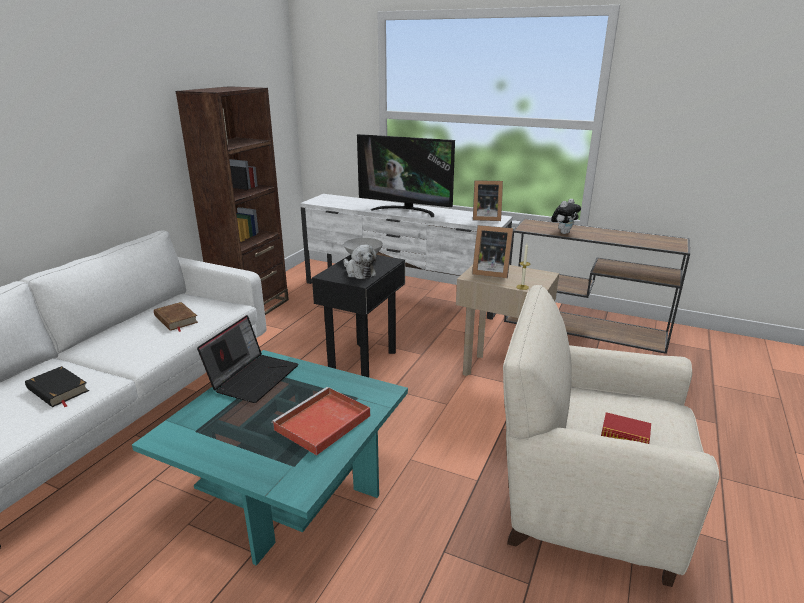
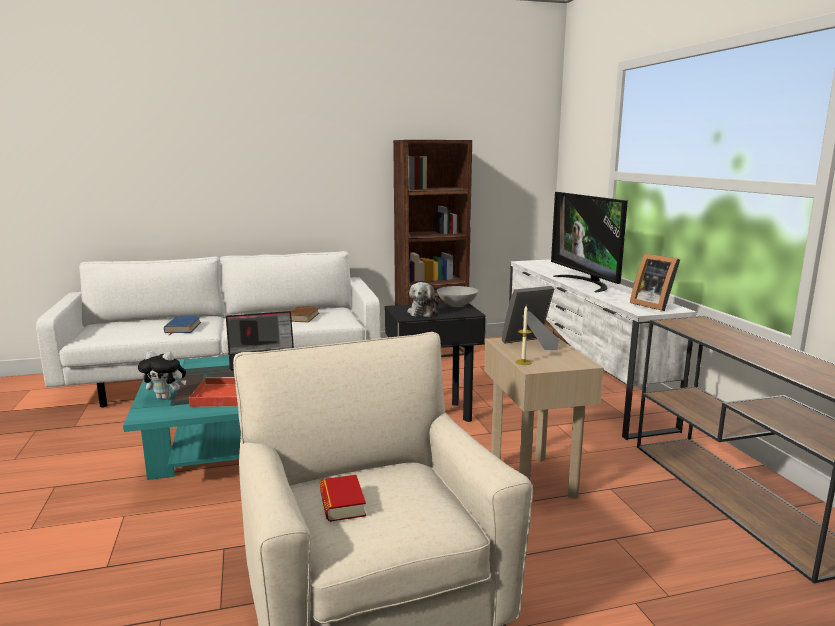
camera: 50 degrees right, 10 degrees down
(57, 390) = (182, 327): black book -> blue book
(490, 272) = (530, 344): picture frame -> picture frame turned 90 degrees clockwise
(563, 232) = (711, 337): plush toy -> plush toy (166, 397)

